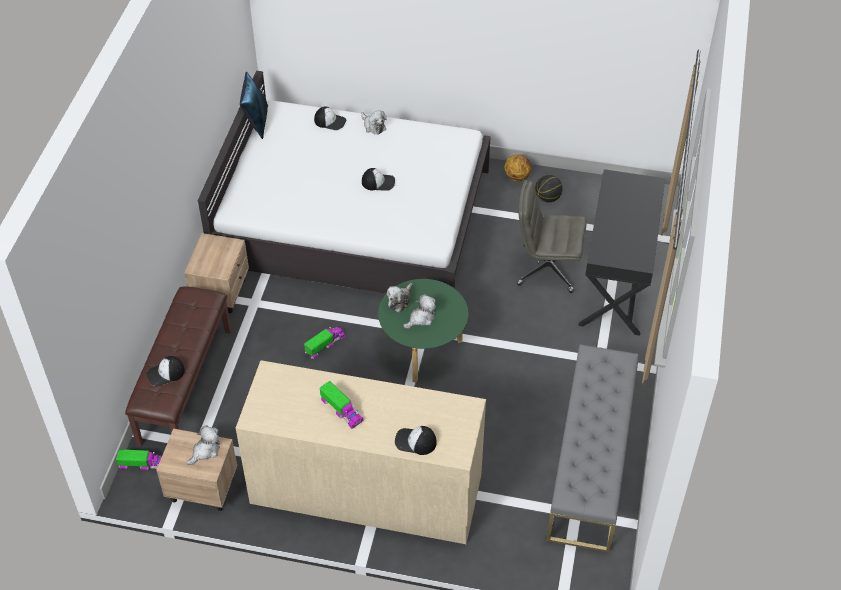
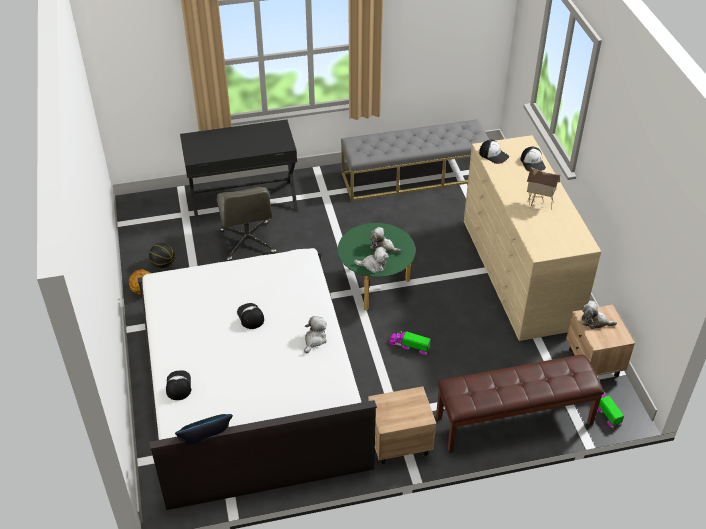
camera: 115 degrees left, 5 degrees down
(166, 373) = (552, 376): cap -> cap (494, 155)
(341, 410) = (539, 204): toy truck -> toy house
(373, 126) = (171, 349): plush toy -> plush toy (314, 340)

